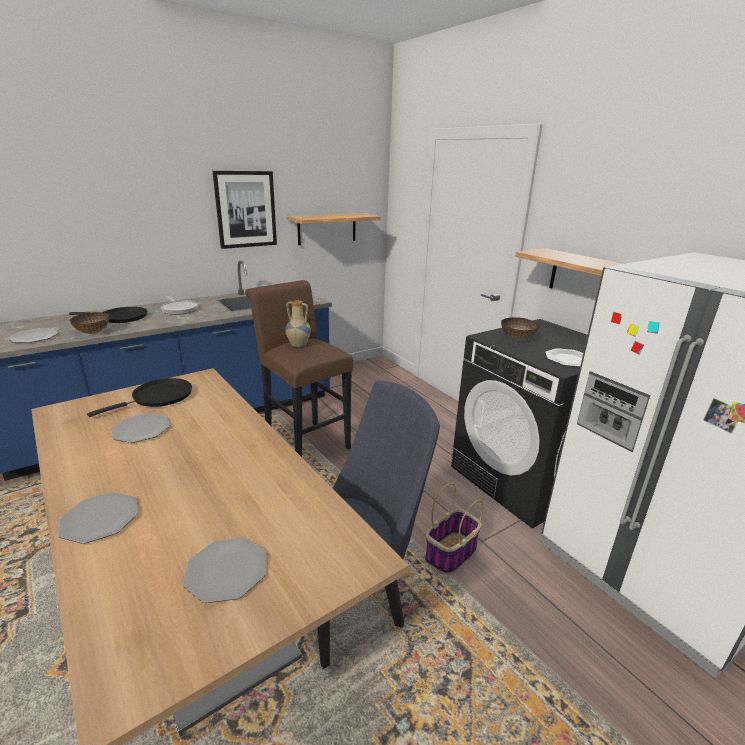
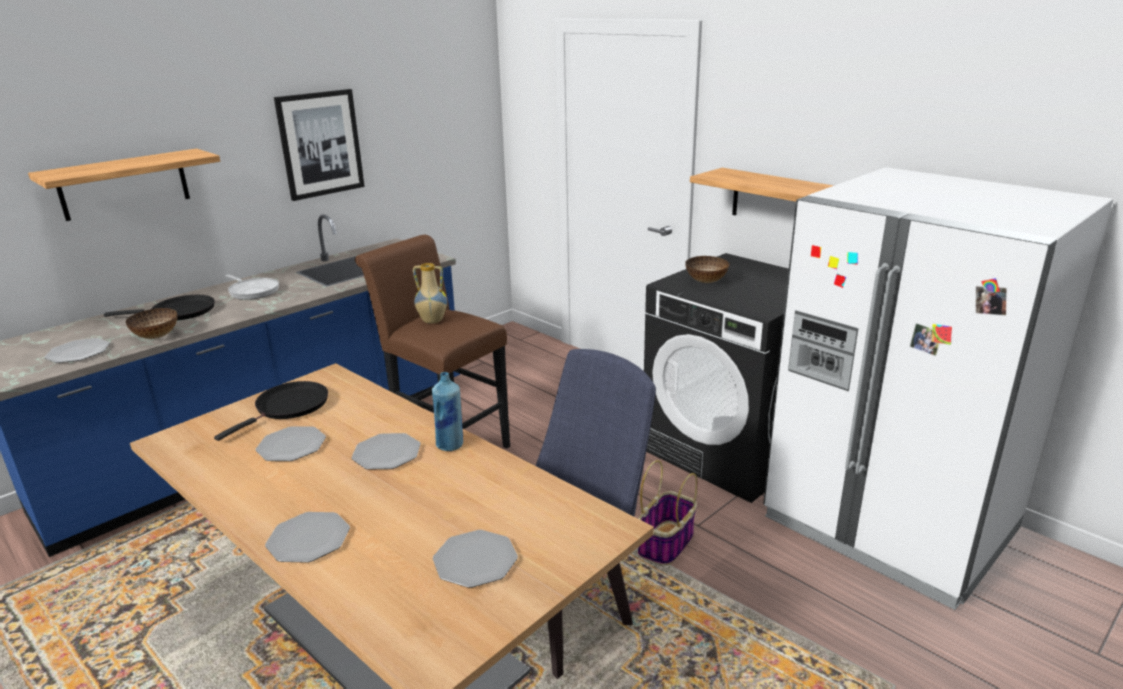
camera: 10 degrees left, 0 degrees up
(262, 448) = (450, 445): none -> blue bottle
(327, 228) = (427, 157): shelf -> shelf (124, 184)
(568, 359) = (768, 299): plate -> plate (387, 453)

